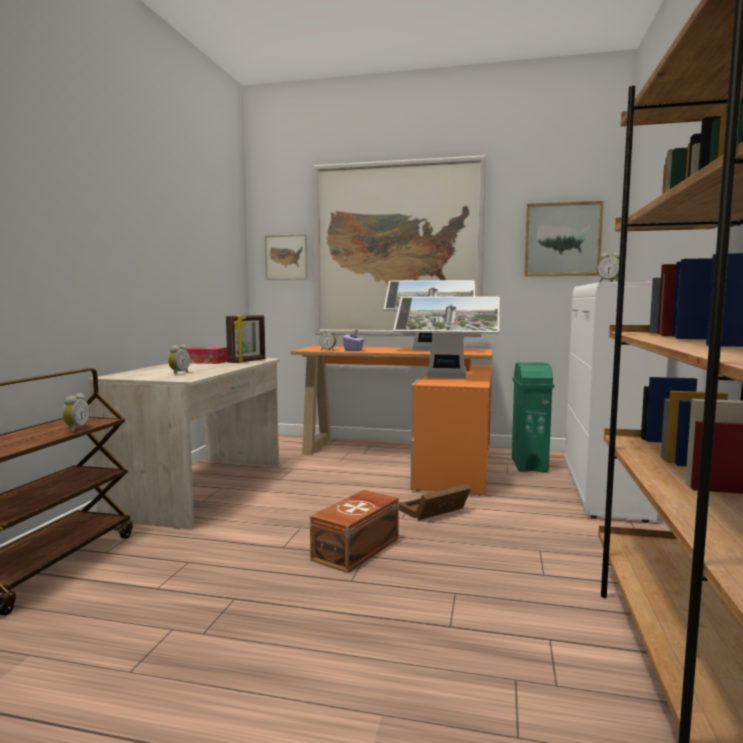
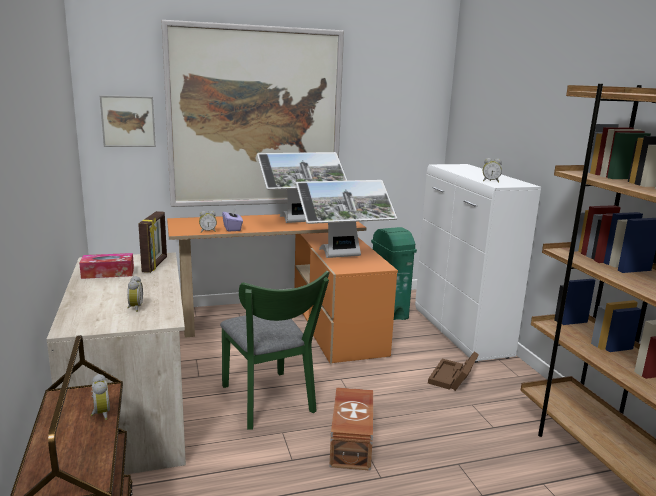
camera: 30 degrees left, 10 degrees up
(317, 506) = (270, 402): none -> green chair
(433, 511) = (367, 384): brown storage box -> brown storage box (452, 378)
(562, 239) = (402, 113): picture -> none

